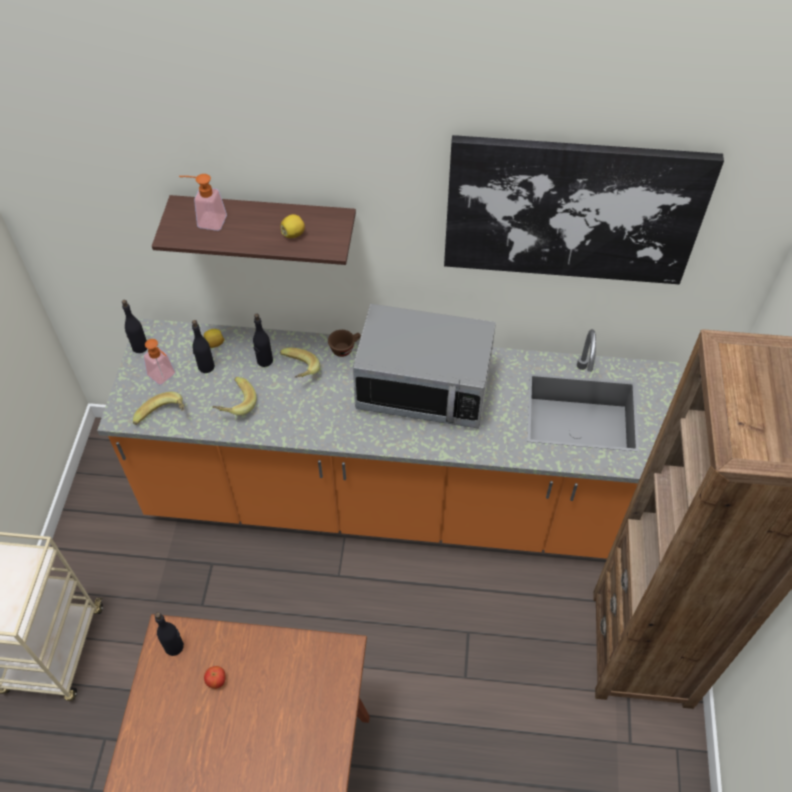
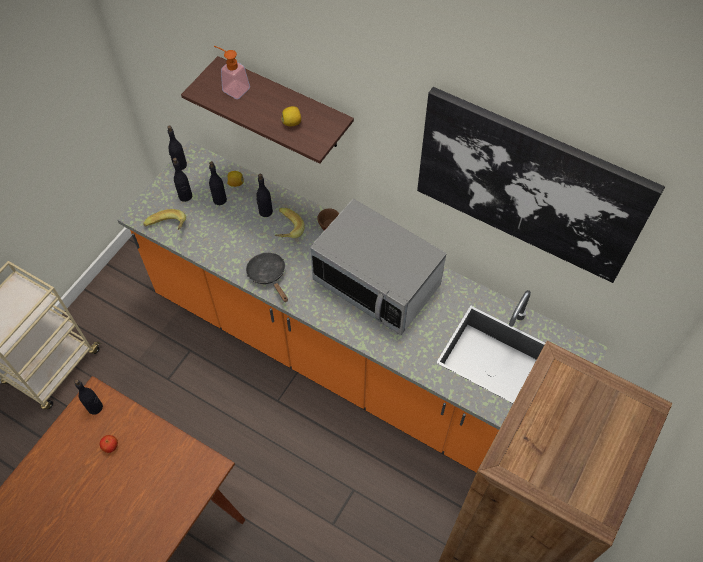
camera: 25 degrees right, 5 degrees up
(165, 377) = (185, 196): soap dispenser -> black bottle
(234, 404) = (224, 238): banana -> none
(304, 423) = (268, 275): none -> black frying pan

